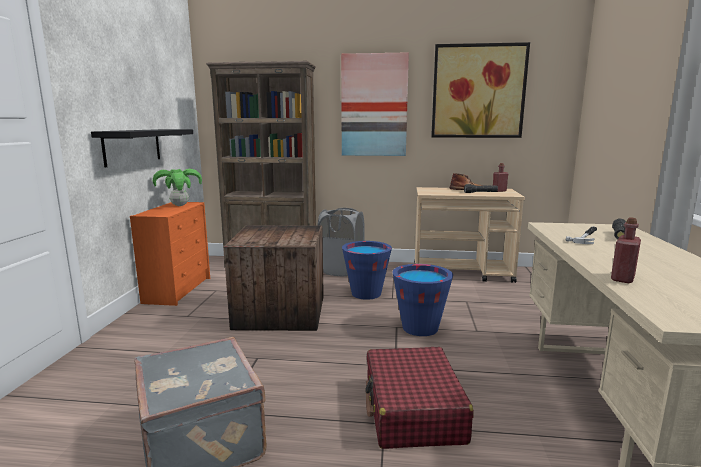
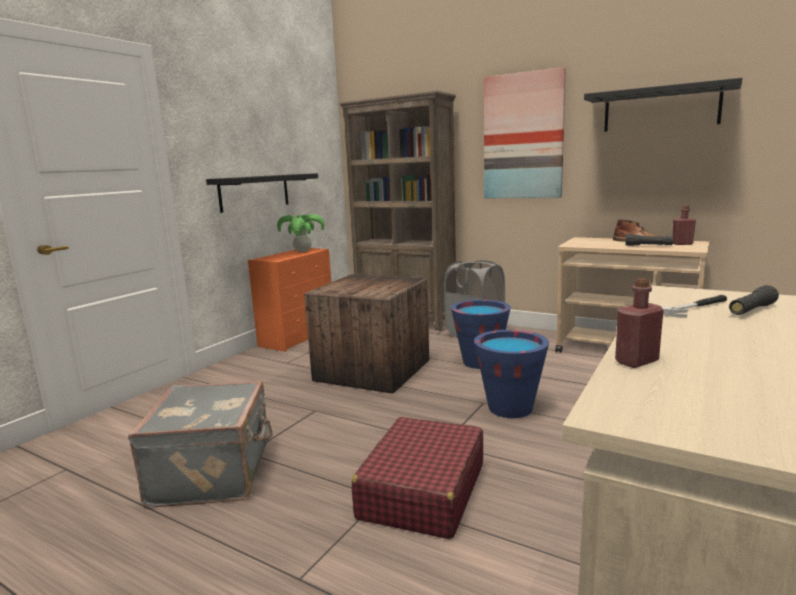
camera: 25 degrees right, 0 degrees up
(478, 91) = (660, 109): picture -> black shelf

